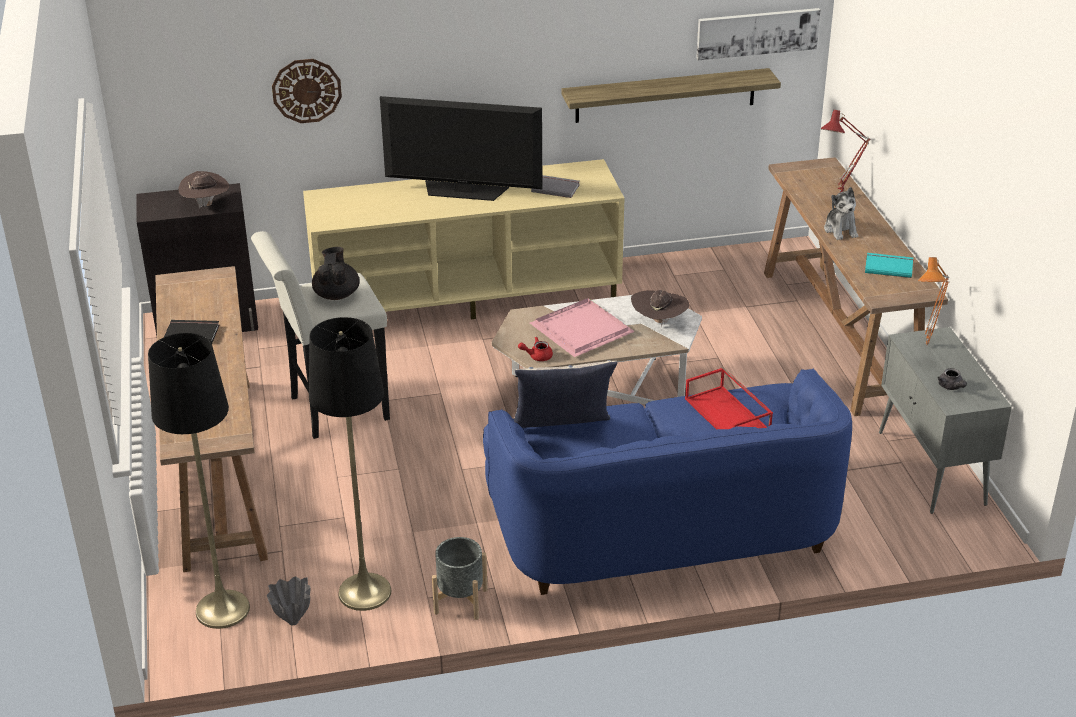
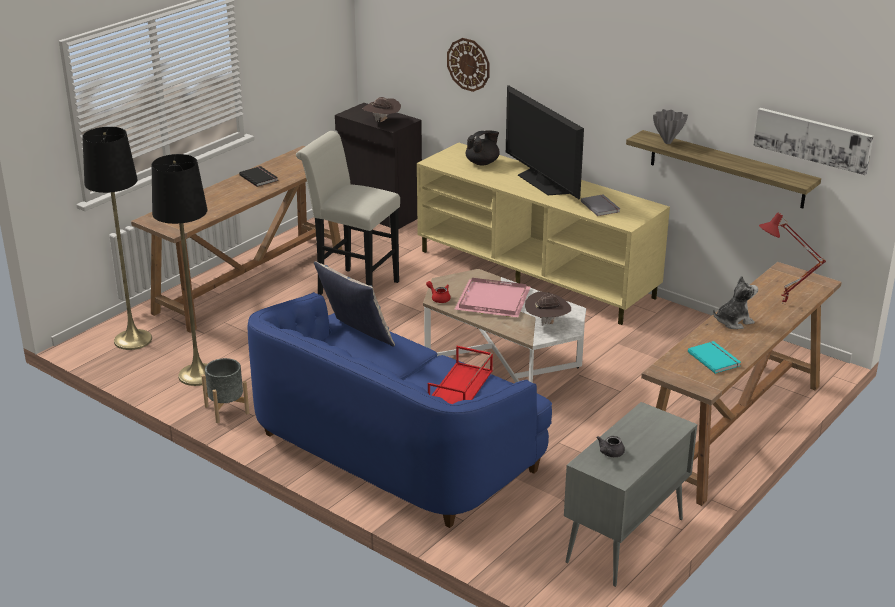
camera: 50 degrees right, 5 degrees down
(292, 622) = (146, 365): grey vase -> grey vase (667, 142)
(336, 294) = (358, 196): black teapot -> black teapot (482, 163)
(840, 230) = (733, 321): plush toy -> plush toy turned 150 degrees counterclockwise
(929, 346) = (652, 424): orange table lamp -> none

